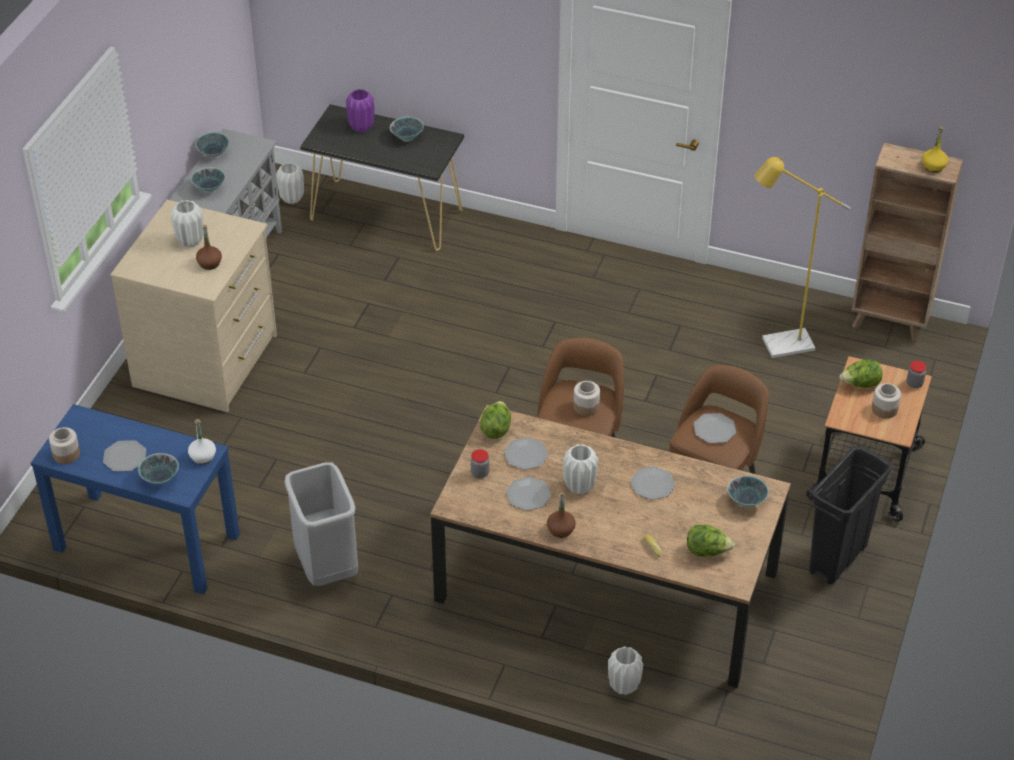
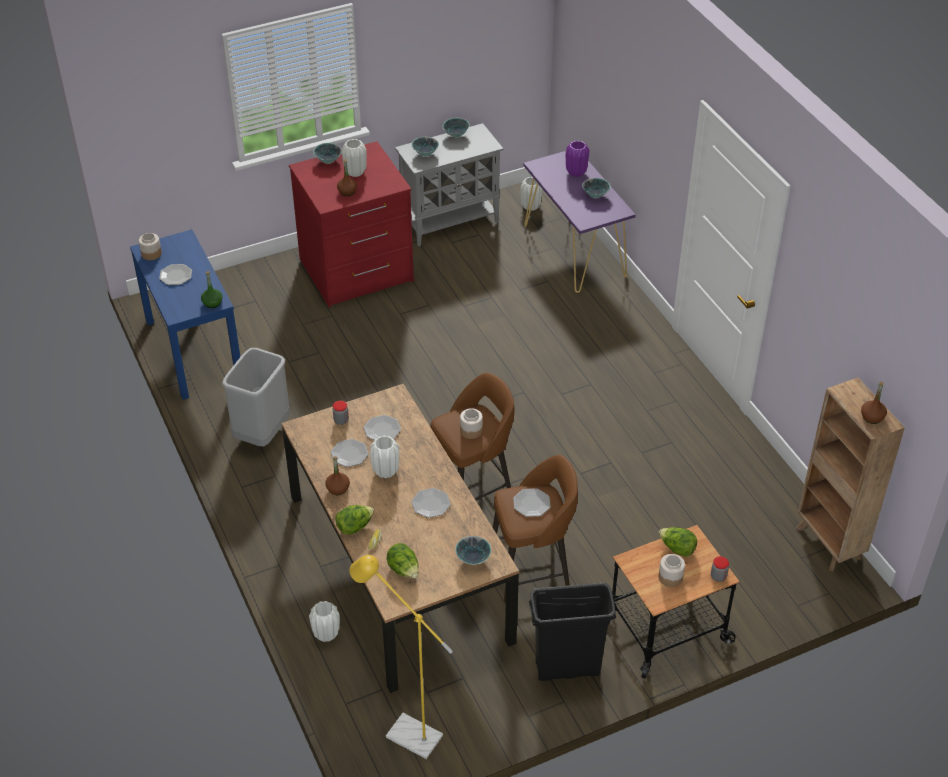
camera: 45 degrees right, 0 degrees up
(160, 479) = (175, 300): bowl -> bowl (328, 161)
(203, 457) = (212, 303): white bottle -> green bottle
(207, 361) = (356, 271): beige dresser -> red dresser
(387, 215) = (574, 251): black console table -> purple console table
(496, 429) = (387, 402): lettuce -> lettuce (354, 527)
(779, 346) = (723, 503): yellow floor lamp -> yellow floor lamp (405, 732)
(933, 166) = (872, 417): yellow bottle -> brown bottle

